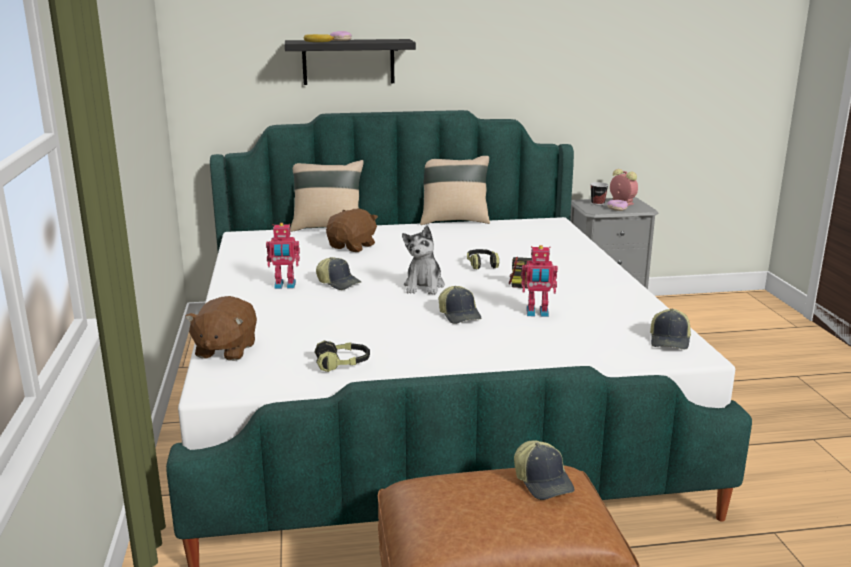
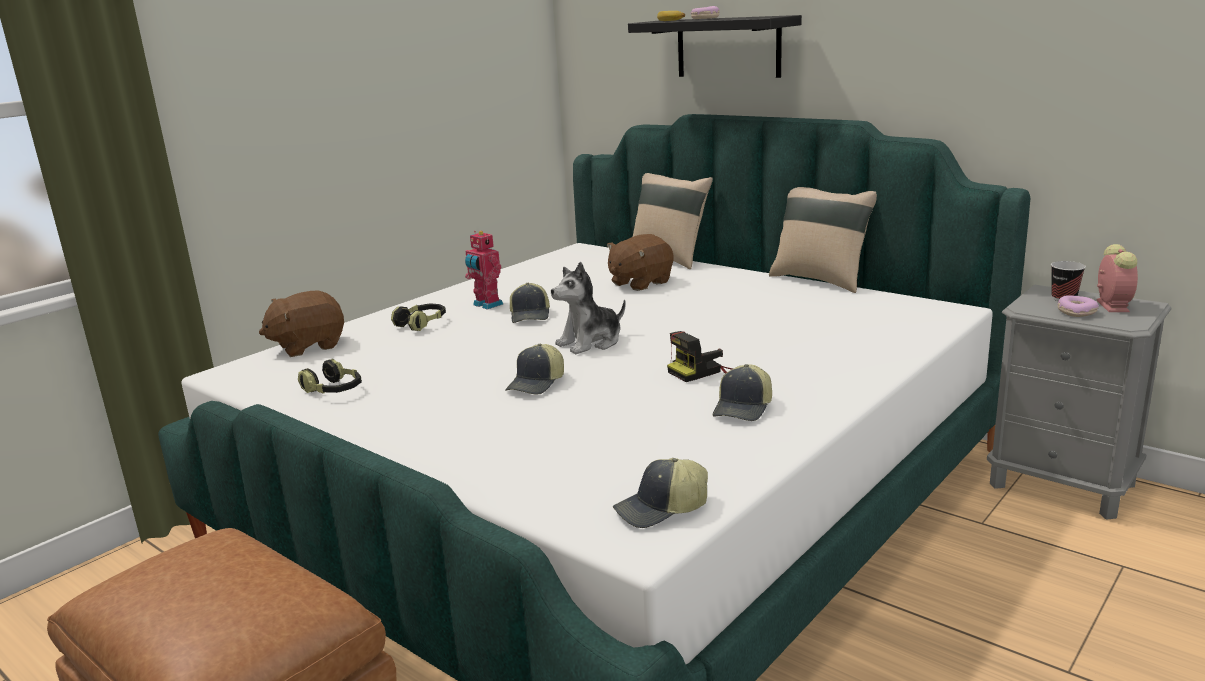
camera: 50 degrees right, 0 degrees up
(353, 246) = (640, 283): brown plush toy -> brown plush toy turned 150 degrees clockwise
(482, 265) = (710, 338): headphones -> headphones (422, 324)
(537, 313) = (612, 412): toy robot -> none
(543, 481) = (263, 595): cap -> cap (744, 408)

